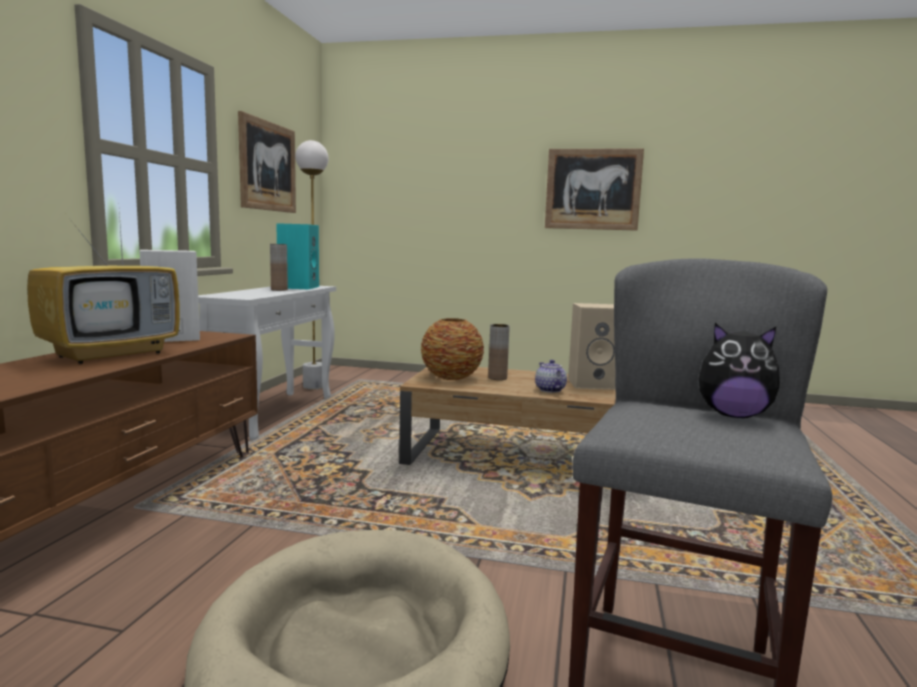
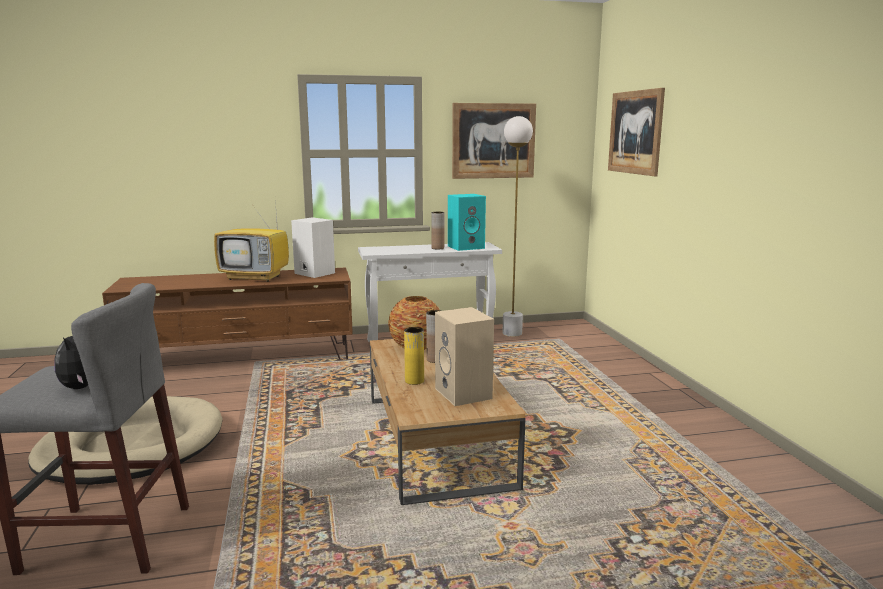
camera: 65 degrees right, 5 degrees up
(549, 390) = (414, 381): teapot -> yellow vase
(593, 189) = (783, 157): picture -> picture (635, 132)

